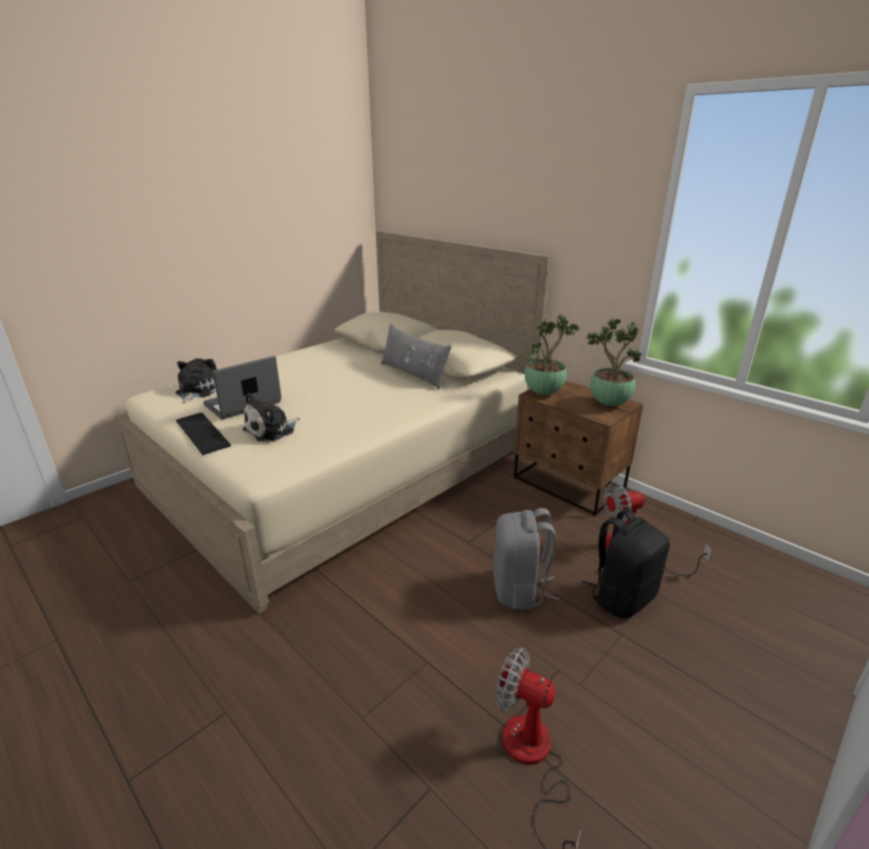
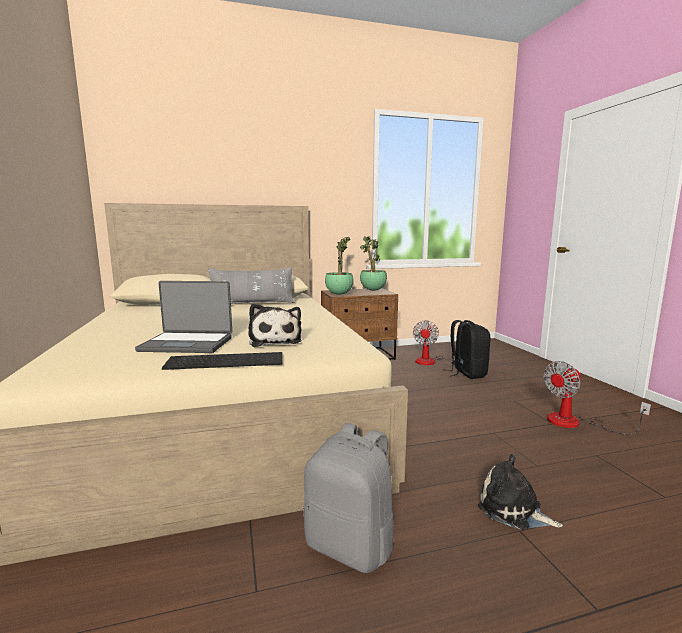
camera: 60 degrees left, 15 degrees down
(197, 391) = (91, 356): plush toy -> plush toy (513, 510)
(243, 404) = (188, 344): laptop -> laptop turned 75 degrees counterclockwise
(520, 590) = (444, 392): grey backpack -> grey backpack (351, 546)

